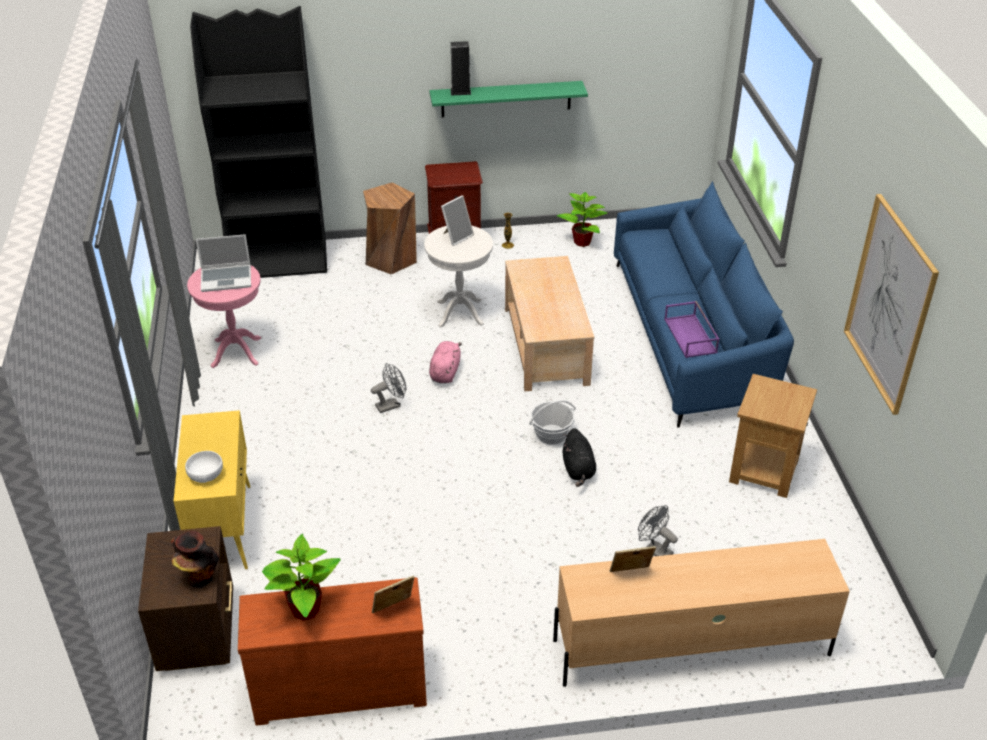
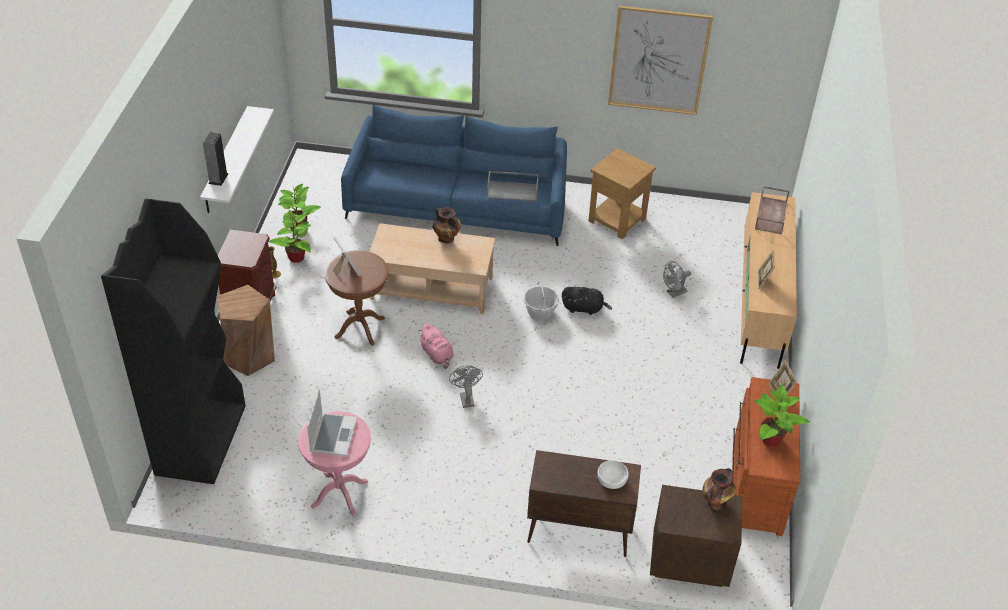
camera: 75 degrees left, 5 degrees up
(223, 528) = (577, 532): yellow cabinet -> brown cabinet
(445, 372) = (437, 355): pink plush toy -> pink plush toy turned 150 degrees counterclockwise
(460, 313) = (360, 328): white side table -> brown side table
(506, 99) = (226, 161): green shelf -> white shelf
(538, 251) = (296, 257): none -> potted plant
(570, 303) = (447, 239): none -> vase
(691, 336) = (513, 191): purple tray -> grey tray
(785, 565) = (770, 214): none -> brown tray

